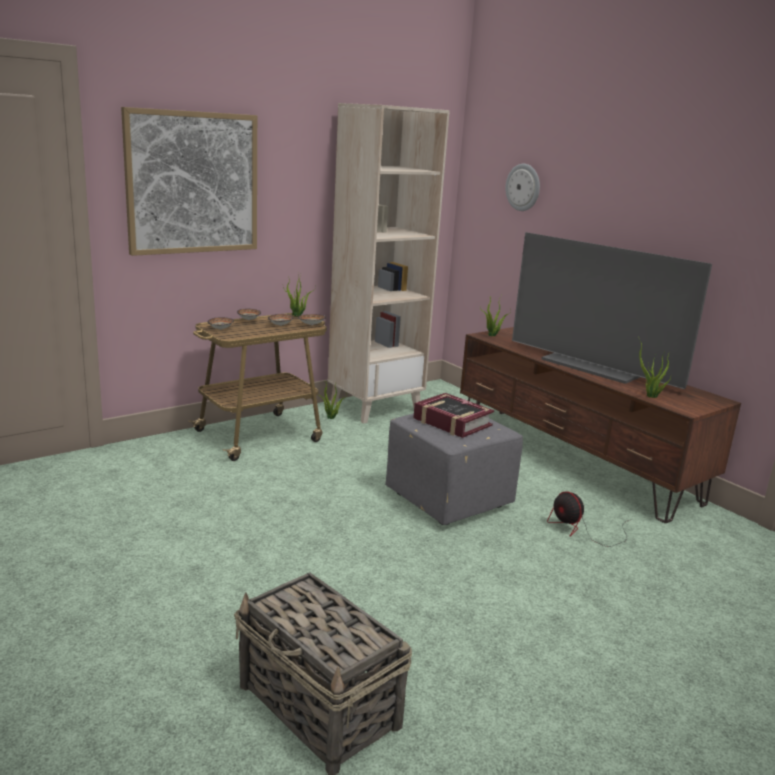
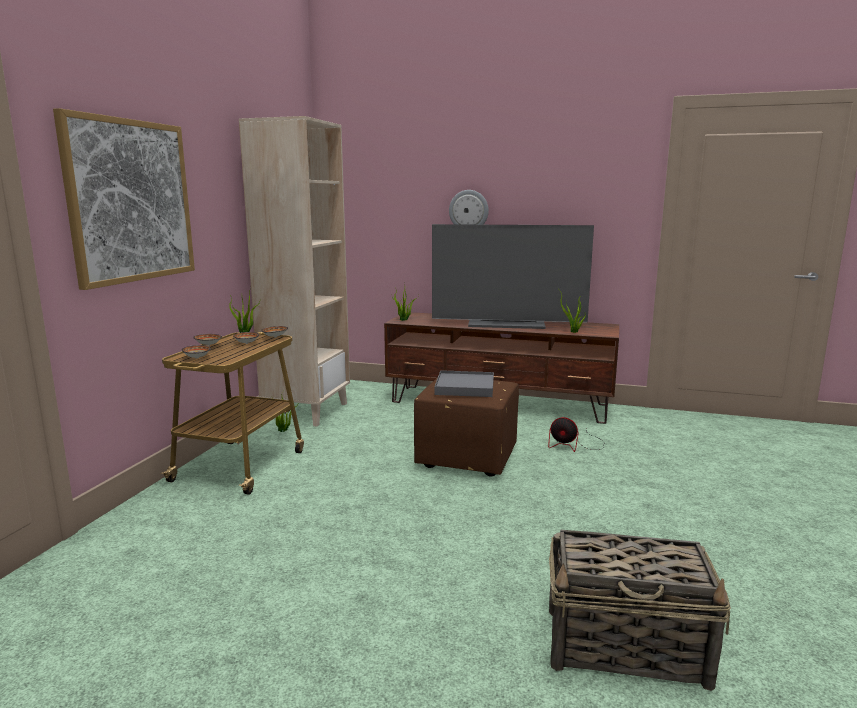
camera: 35 degrees left, 5 degrees down
(446, 500) = (466, 459): grey ottoman -> brown ottoman
(452, 422) = (464, 387): book -> grey tray
(523, 187) = (392, 192): wall clock -> wall clock (469, 210)

